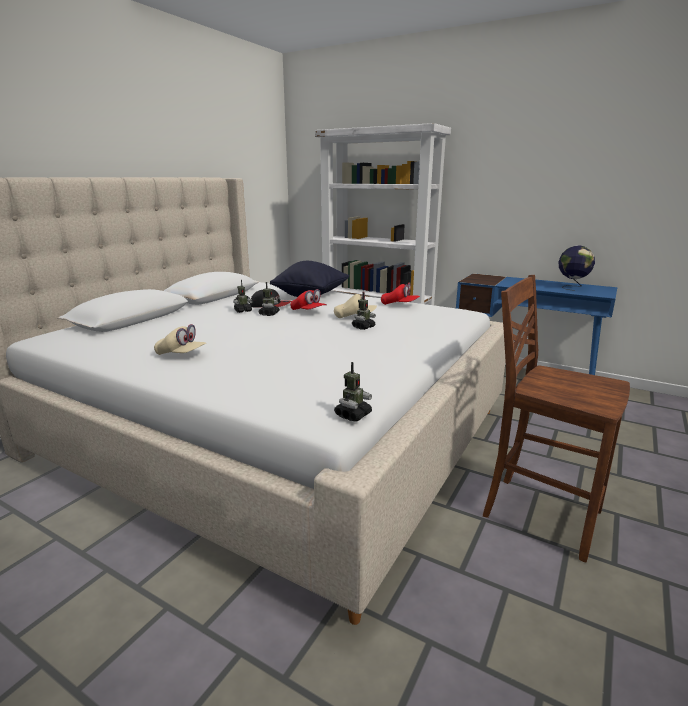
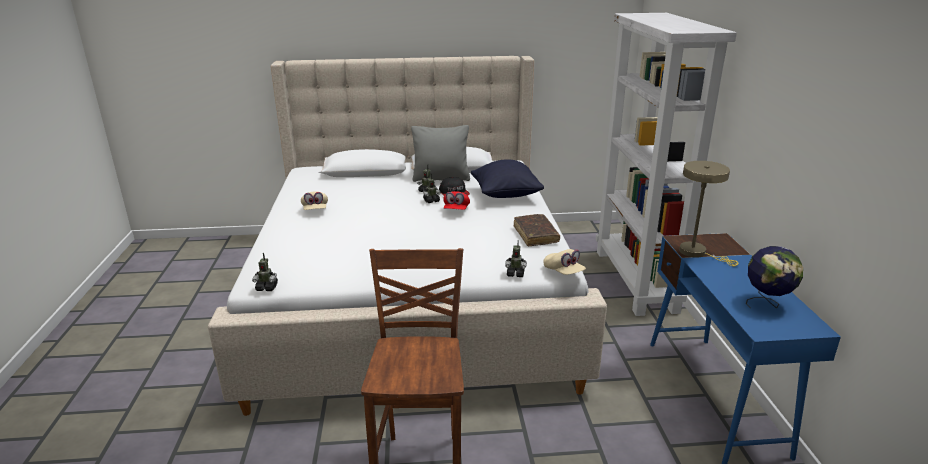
camera: 55 degrees right, 5 degrees up
(227, 302) = (441, 178): none -> grey pillow
(355, 317) = (468, 229): beige cap -> beige cap (563, 272)
(363, 327) = (443, 241): toy robot -> toy robot (515, 273)
(399, 305) = (535, 235): red cap -> brown book
(492, 282) = (697, 253): none -> beige table lamp

